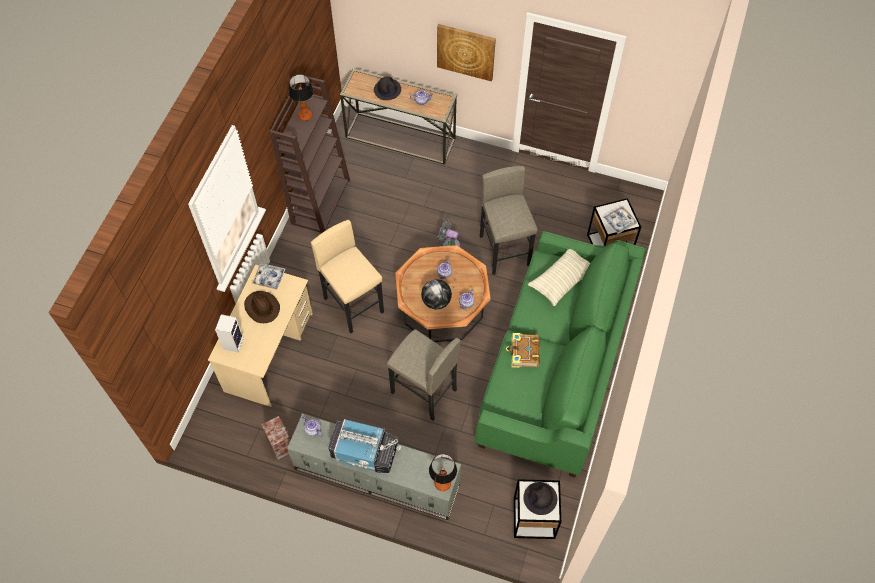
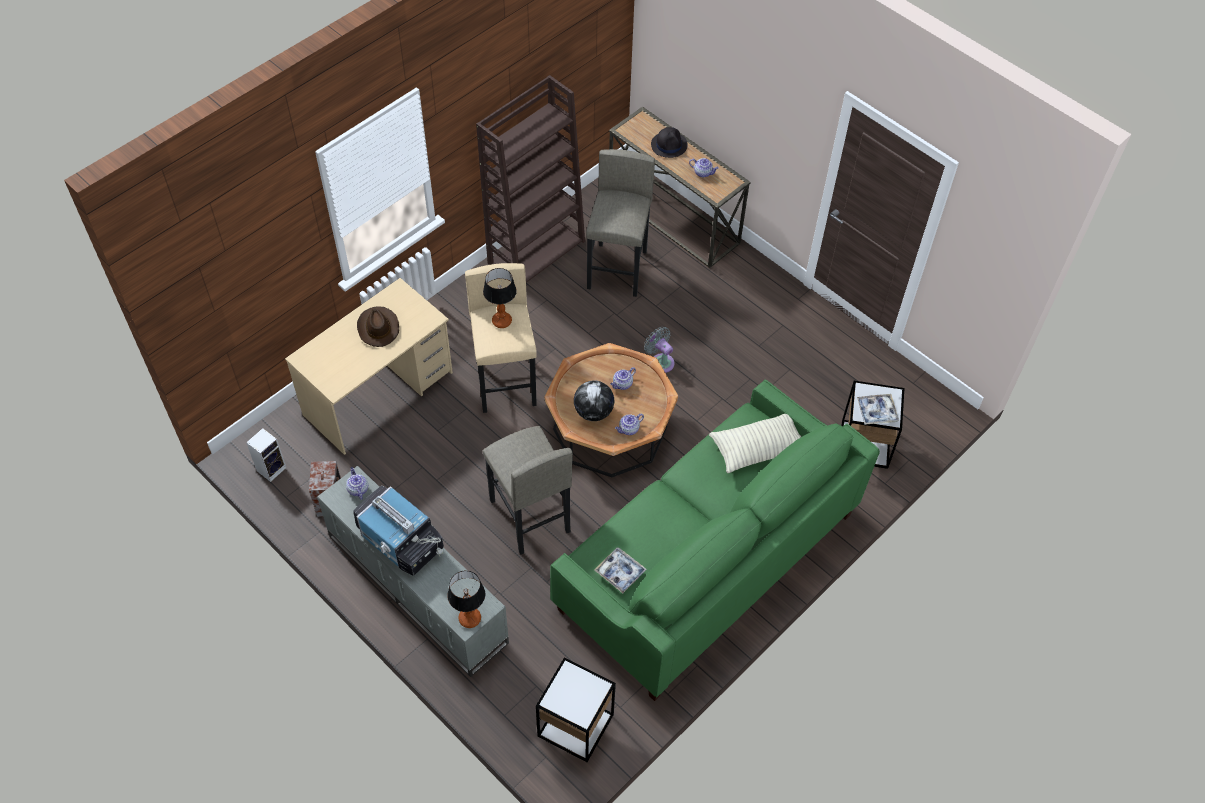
camera: 25 degrees right, 5 degrees down
(233, 342) = (324, 351): speaker -> speaker (272, 468)
(269, 278) = (406, 299): tray -> tray (620, 572)
(305, 116) = (536, 127): table lamp -> table lamp (501, 321)
(466, 51) = (770, 124): picture -> none
(504, 250) = (725, 396): grey stool -> grey stool (618, 270)
(524, 353) = (658, 514): book -> none
(540, 499) = (577, 693): black hat -> none

